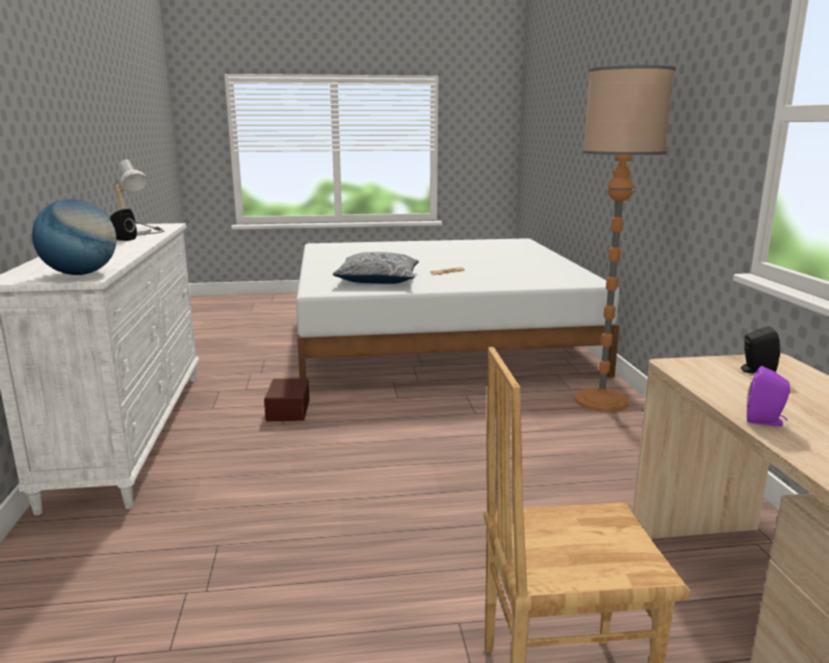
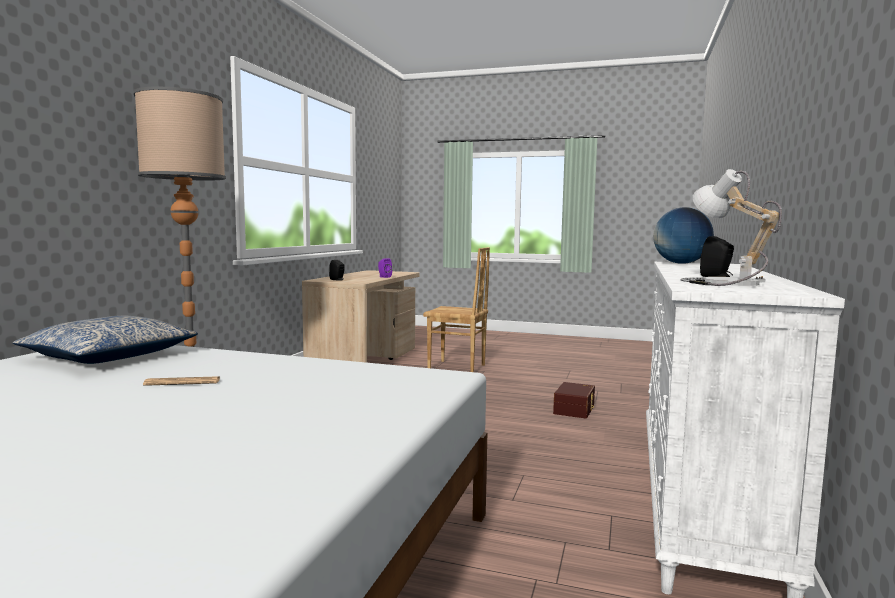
camera: 155 degrees left, 10 degrees down
(286, 410) = (513, 491): brown storage box -> brown storage box (575, 409)
(378, 279) = (326, 383): pillow -> pillow (109, 356)

